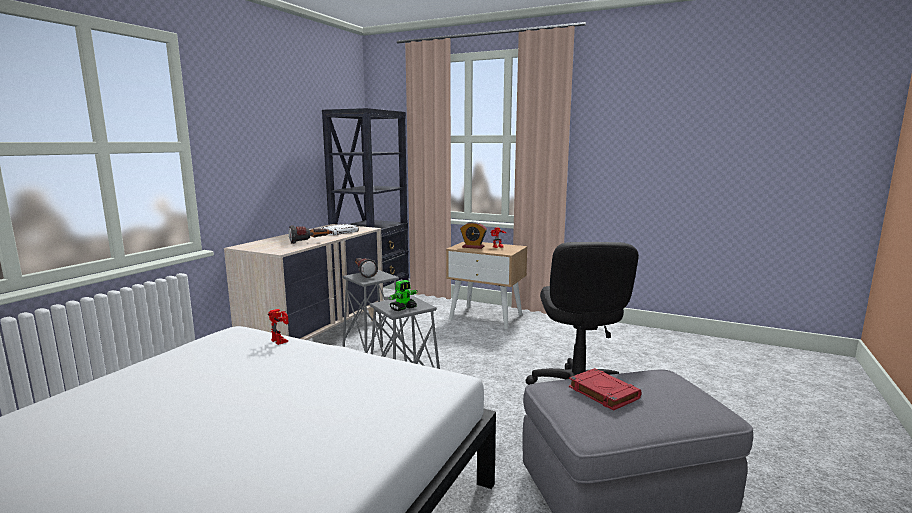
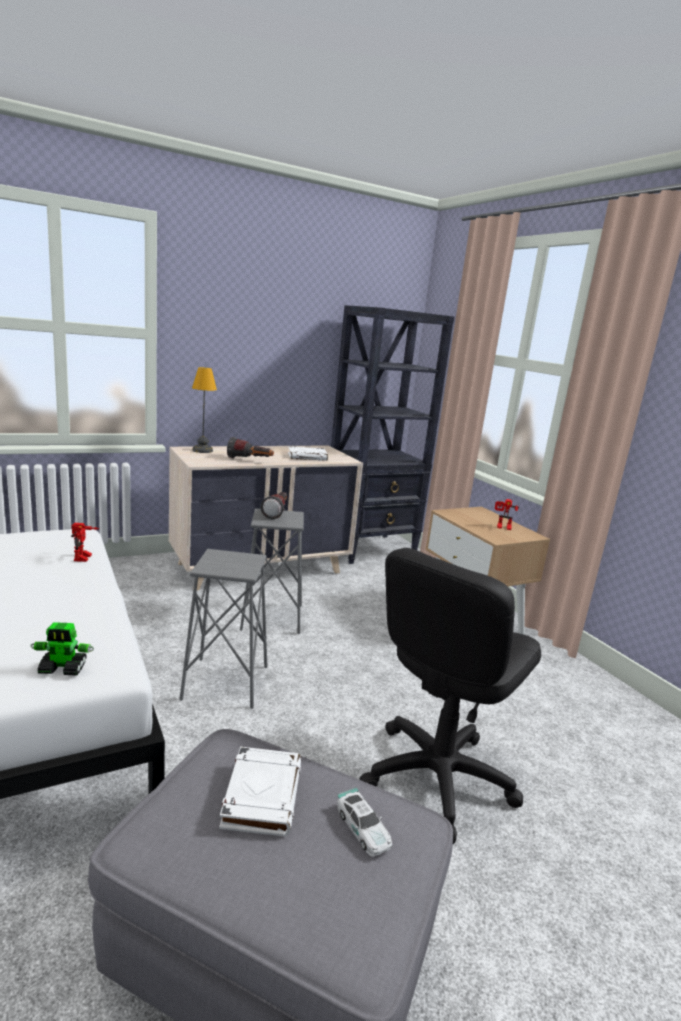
camera: 35 degrees right, 5 degrees up
(258, 244) = (203, 450): none -> table lamp
(403, 308) = (221, 567): toy robot -> toy robot (63, 669)
(473, 247) = (470, 518): alarm clock -> none
(602, 392) = (261, 794): red book -> white book
(656, 382) = (363, 828): none -> toy car

